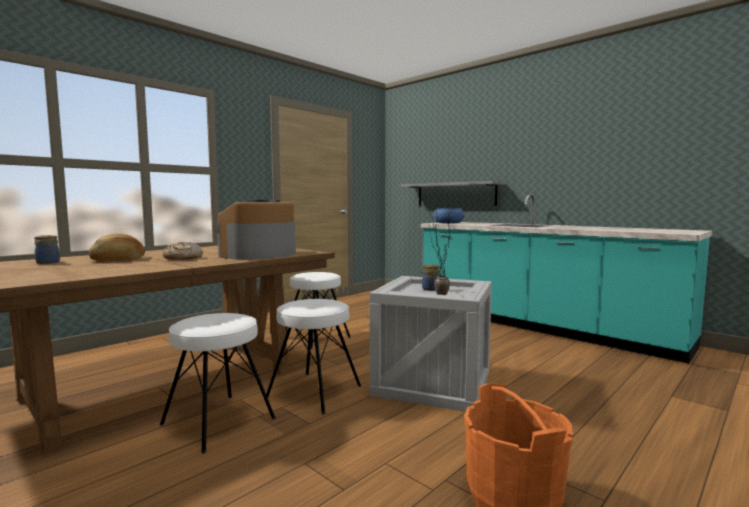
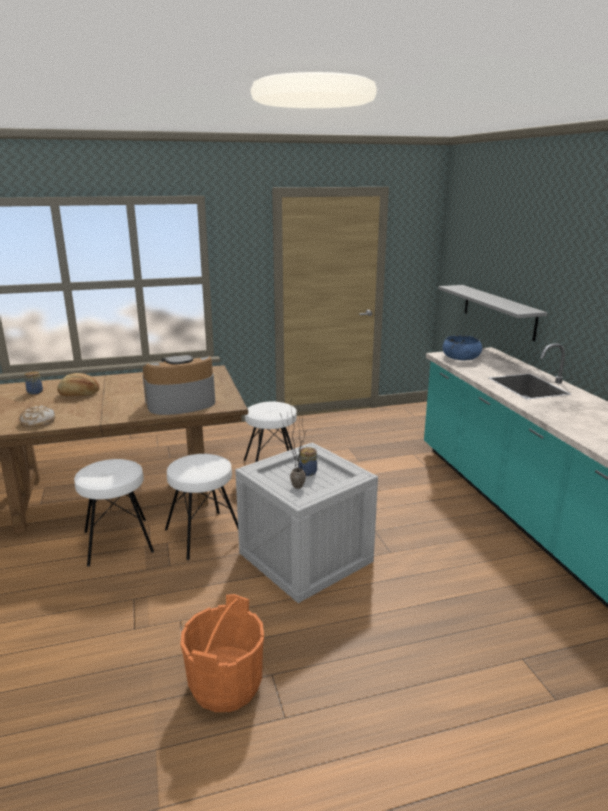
camera: 30 degrees right, 15 degrees up
(183, 258) = (120, 400): bread -> bread (37, 422)

